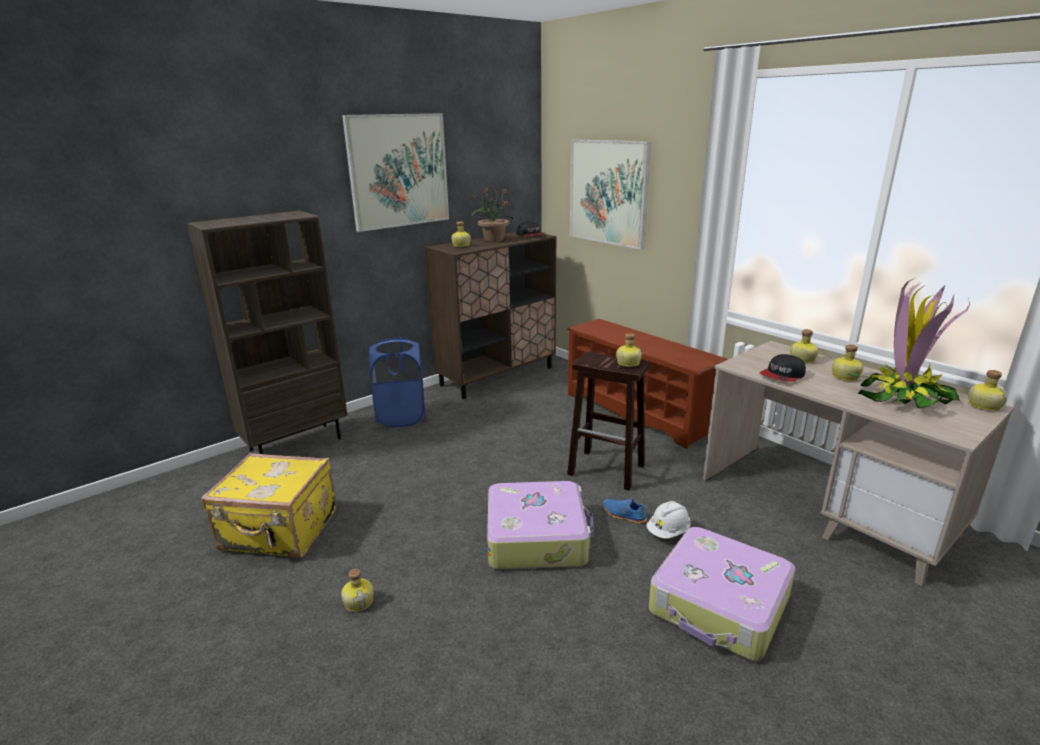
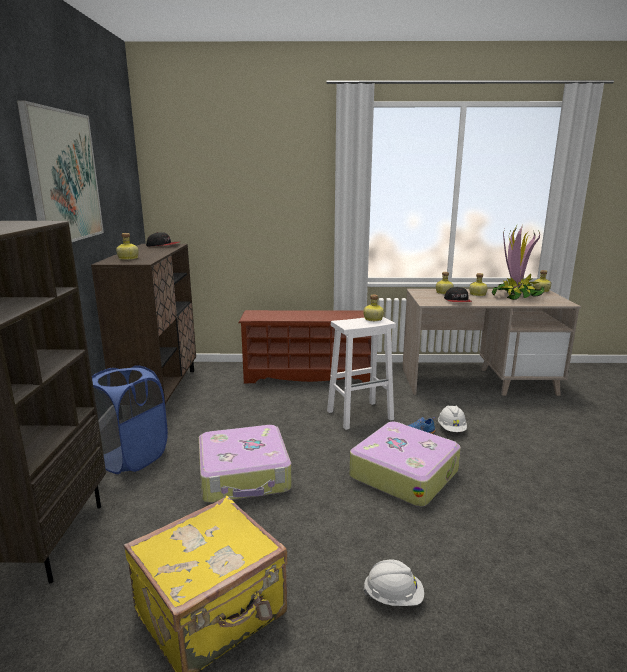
camera: 50 degrees left, 5 degrees down
(359, 601) = (393, 597): bottle -> white hard hat
(493, 239) = (142, 251): potted plant -> none
(607, 470) = (360, 415): brown stool -> white stool
(608, 192) = (230, 200): picture -> none
(719, 605) = (534, 448): suitcase -> suitcase (245, 475)

